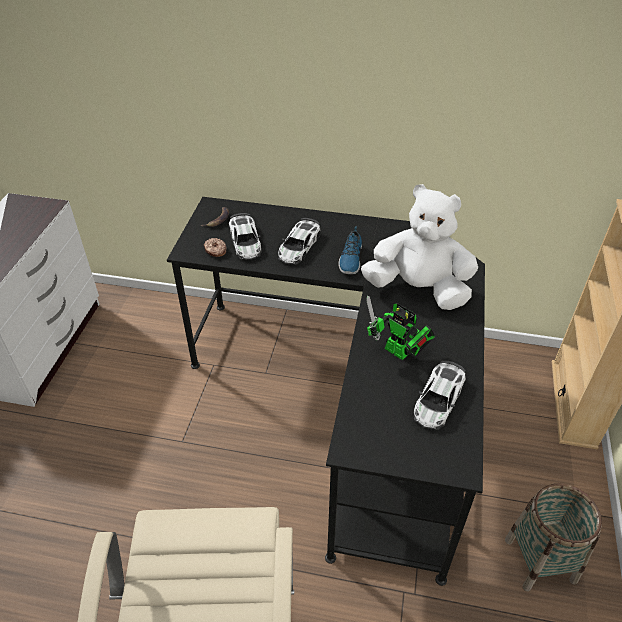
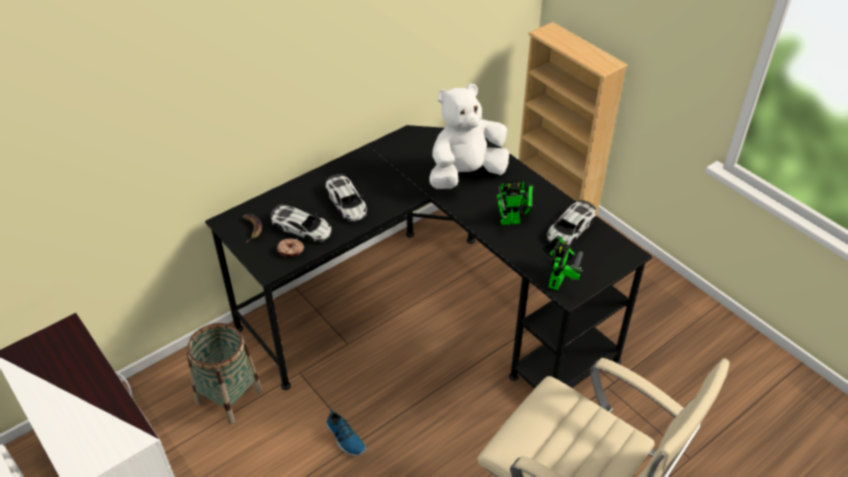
camera: 50 degrees left, 0 degrees up
(350, 259) = (394, 186): shoe -> shoe (345, 438)
(359, 429) = (557, 279): none -> toy robot
(438, 400) = (570, 229): toy car -> toy car turned 60 degrees clockwise
(540, 560) = (644, 304): basket -> basket (229, 396)

